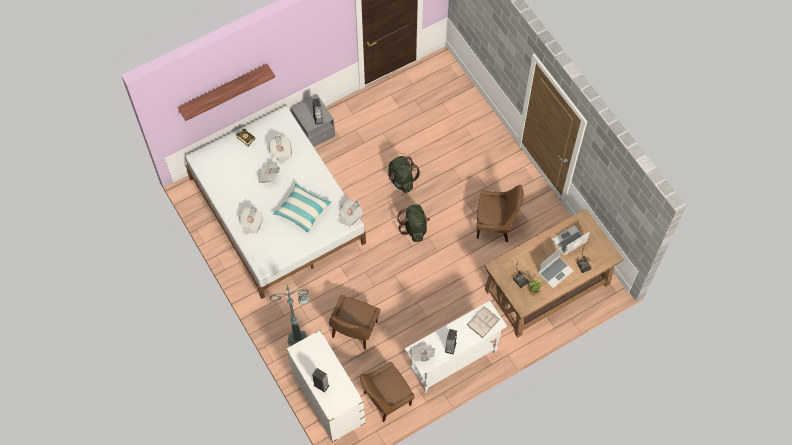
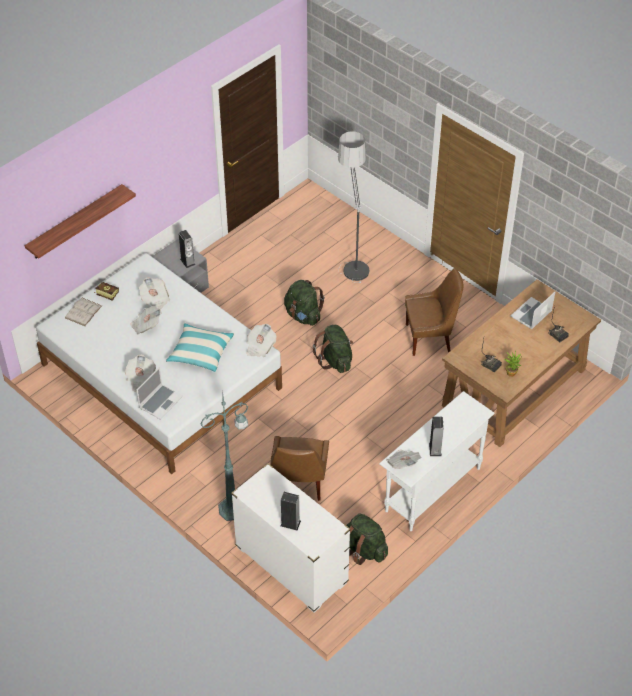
camera: 15 degrees left, 15 degrees down
(385, 399) = (364, 550): brown chair -> green backpack
(457, 133) = (352, 257): none -> floor lamp
(483, 322) = (464, 414): white book -> white book (83, 312)
(555, 271) = (528, 347): laptop -> laptop (160, 402)

